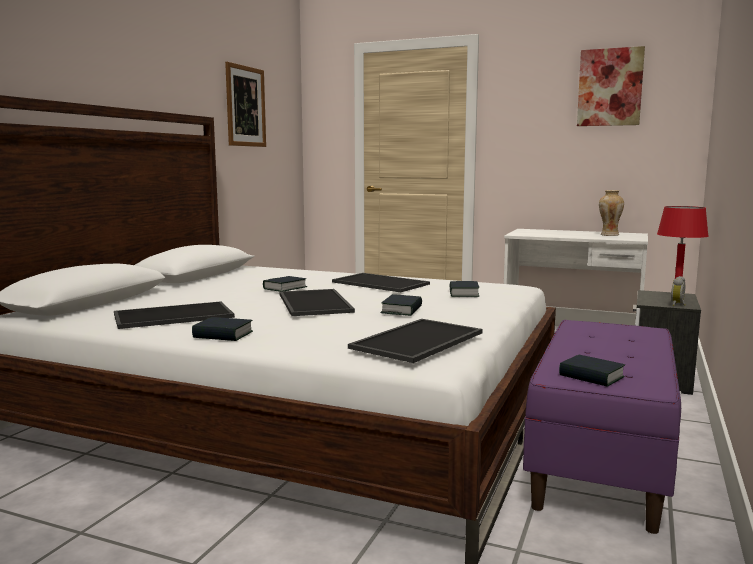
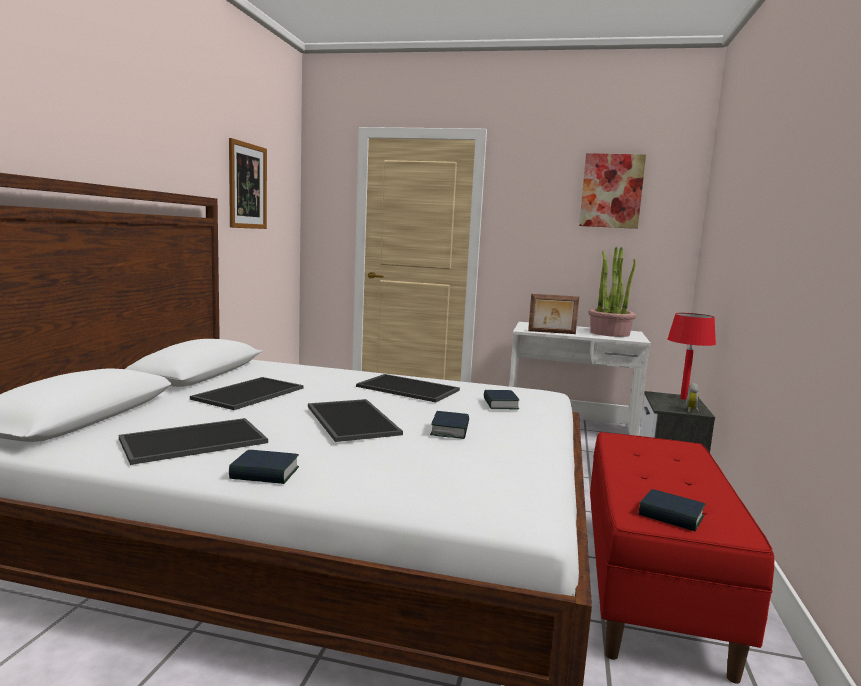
camera: 10 degrees left, 0 degrees up
(285, 288) = (308, 395): book -> none
(419, 341) = (495, 482): tray -> tray (249, 394)
(545, 235) = (551, 332): none -> picture frame
(600, 462) = (651, 587): purple bench -> red bench
(609, 235) = (609, 333): vase -> potted plant

